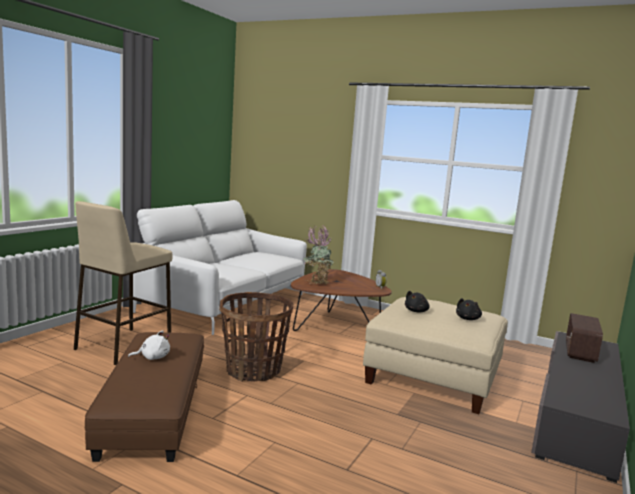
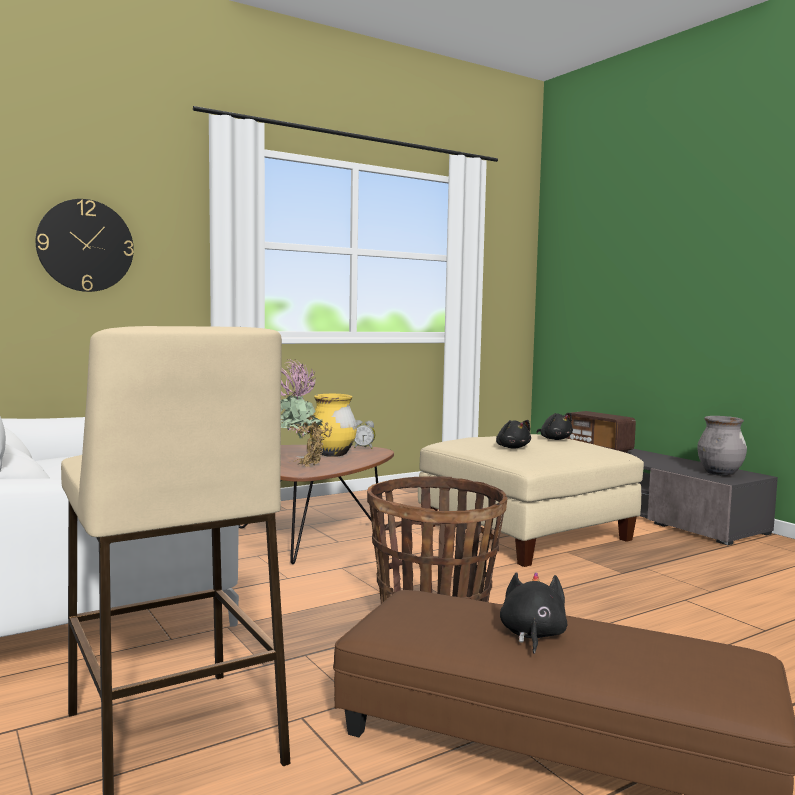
camera: 60 degrees left, 5 degrees down
(152, 357) = (532, 635): white plush toy -> black plush toy
(302, 157) = (85, 245): none -> wall clock
(352, 284) = (332, 454): none -> yellow vase
(583, 400) = (720, 473): none -> grey vase

